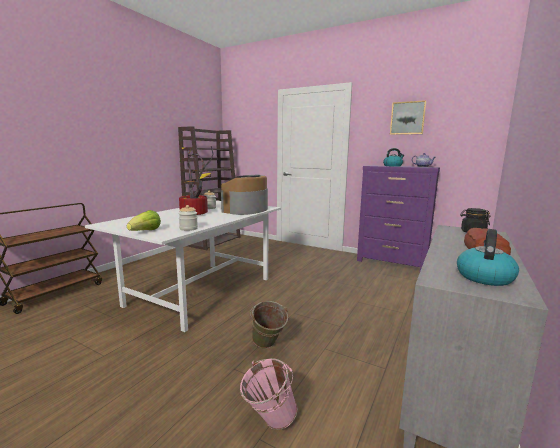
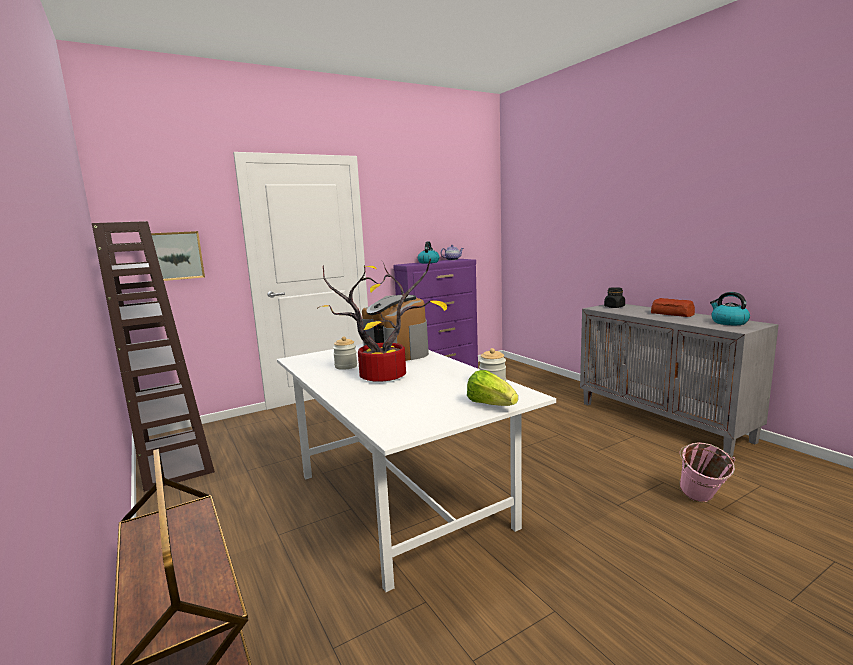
camera: 60 degrees left, 0 degrees up
(268, 347) = (582, 478): green bucket -> none
(407, 118) = (424, 206): picture -> picture (175, 256)

